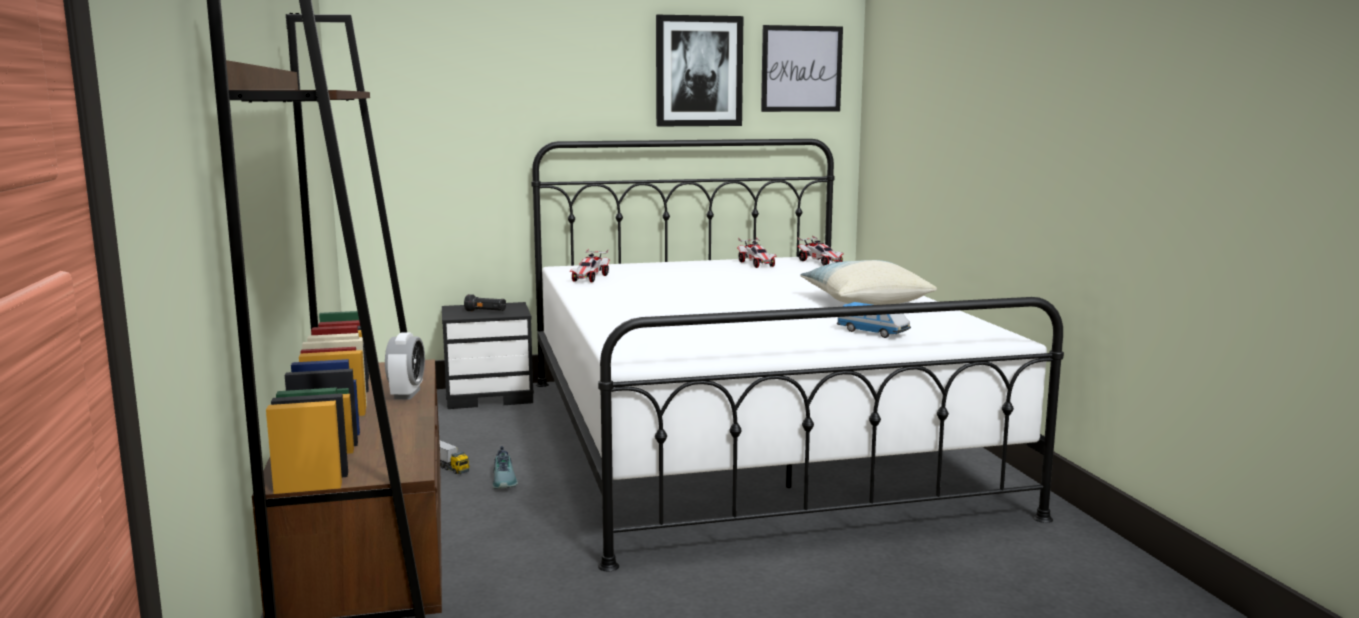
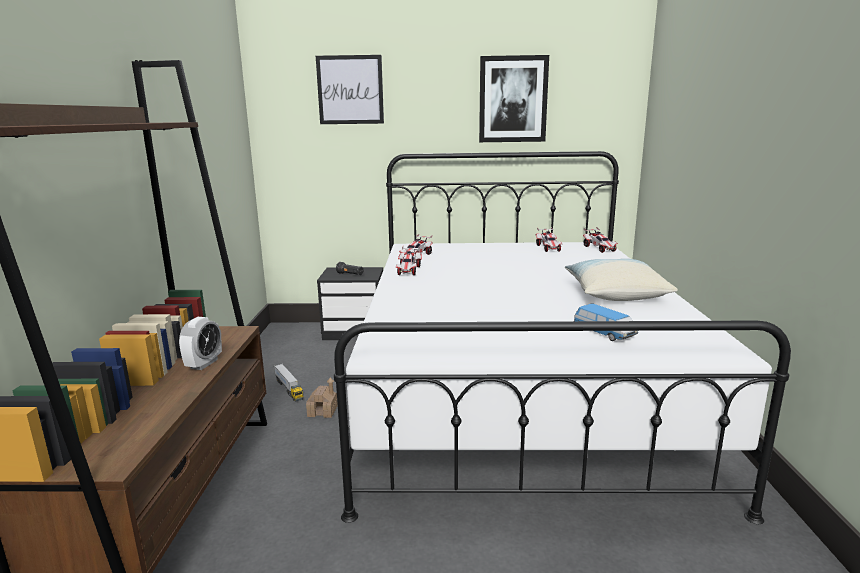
camera: 15 degrees right, 5 degrees up
(505, 480) = (323, 411): shoe -> toy house
(595, 292) = (409, 270): none -> toy car
(801, 69) = (596, 96): picture -> picture (350, 90)

